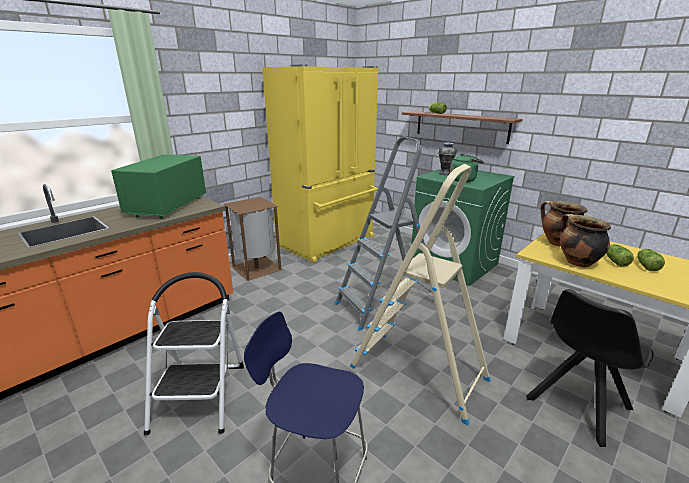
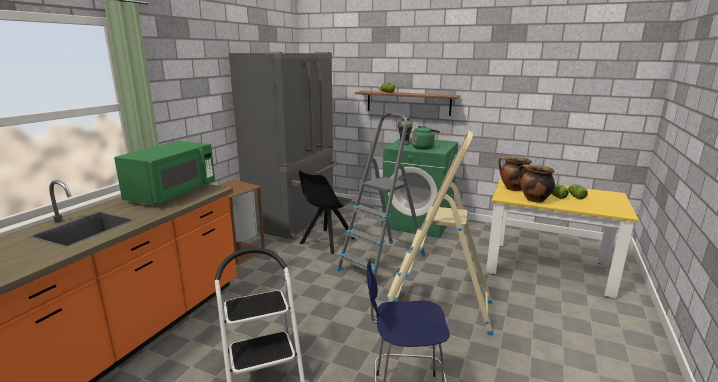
camera: 20 degrees left, 5 degrees down
(168, 206) = (172, 194): green microwave -> green microwave turned 150 degrees counterclockwise
(328, 242) = (295, 219): yellow fridge -> grey fridge
(576, 404) = (554, 305): black chair -> black chair (327, 241)

